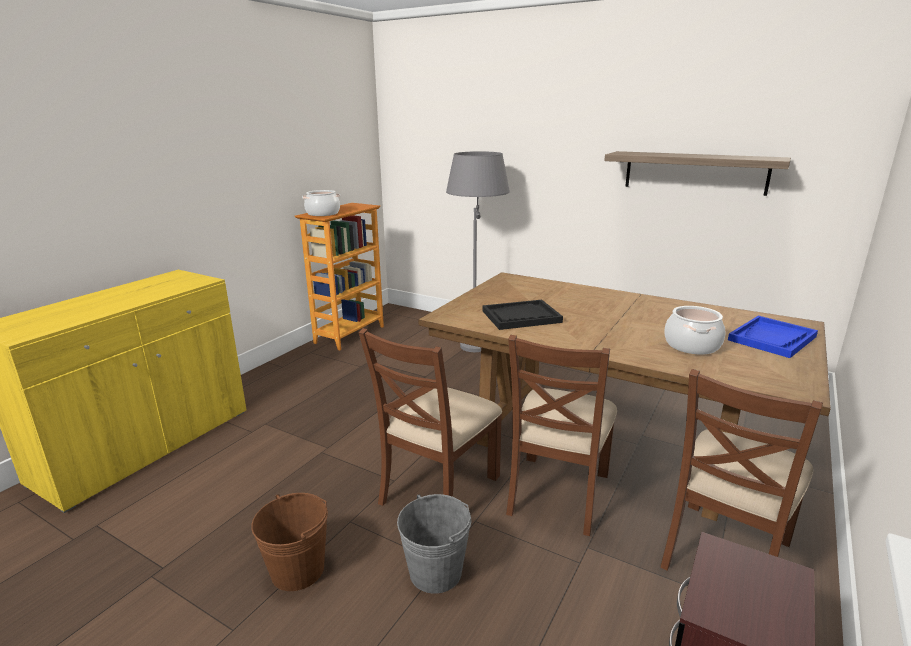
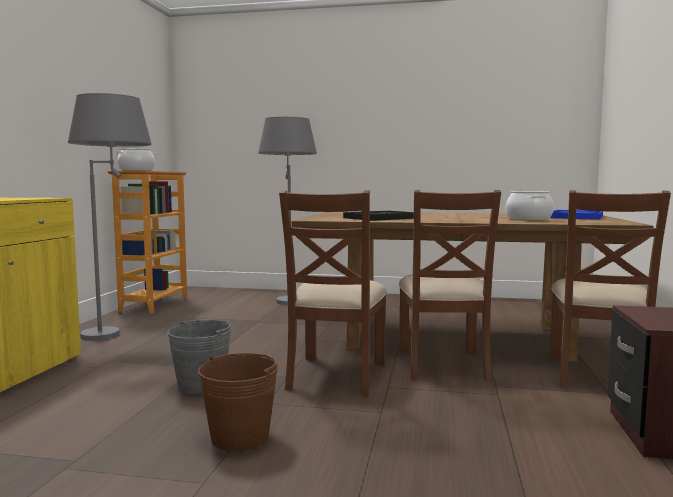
camera: 20 degrees left, 15 degrees down
(294, 383) = (119, 336): none -> grey floor lamp
(435, 572) = (380, 417): grey bucket -> grey bucket (201, 385)
(694, 172) = (467, 132): shelf -> none

